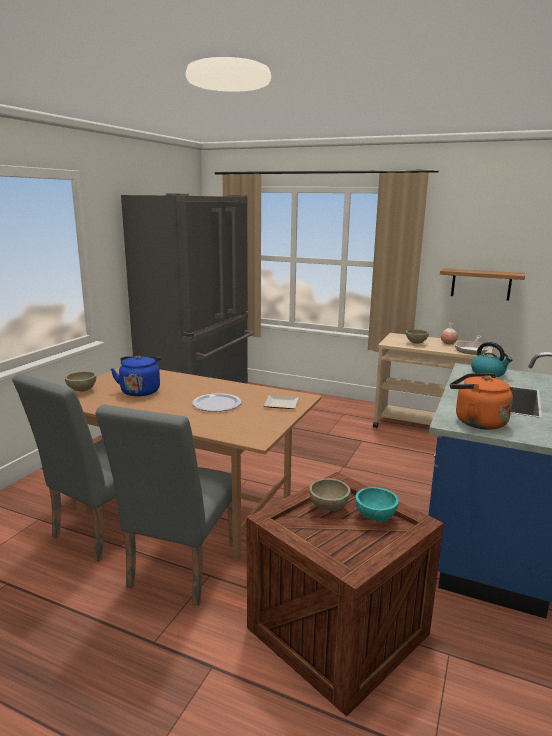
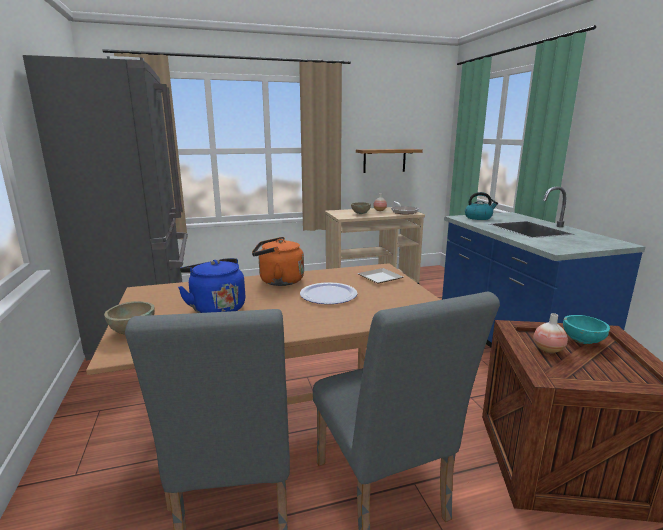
camera: 40 degrees left, 0 degrees up
(328, 508) = (548, 349): beige bowl -> vase
(476, 422) = (562, 245): orange kettle -> orange kettle (278, 281)

